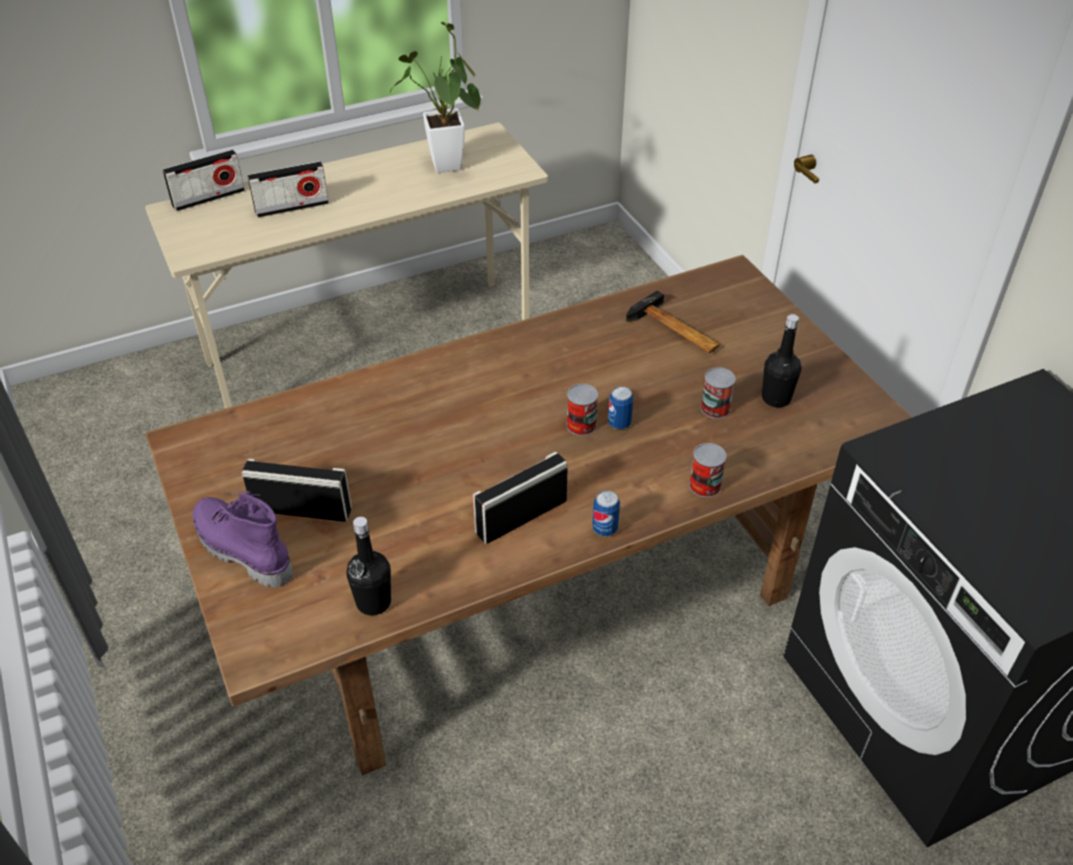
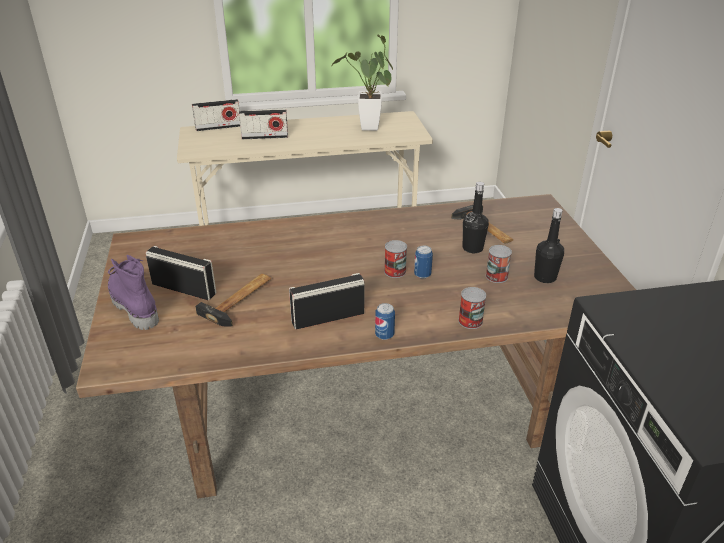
camera: 15 degrees right, 10 degrees down
(373, 602) = (201, 350): black bottle -> black bottle (472, 248)
(392, 512) = (241, 300): none -> hammer

